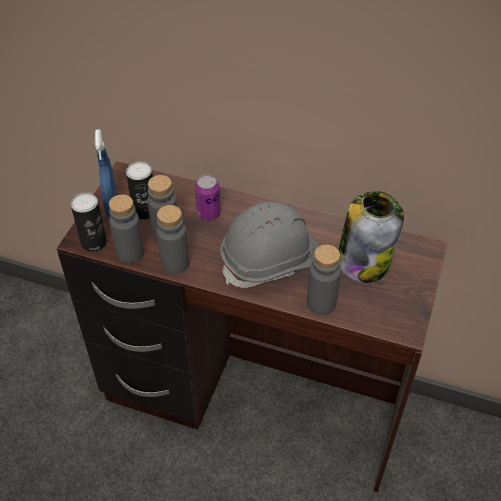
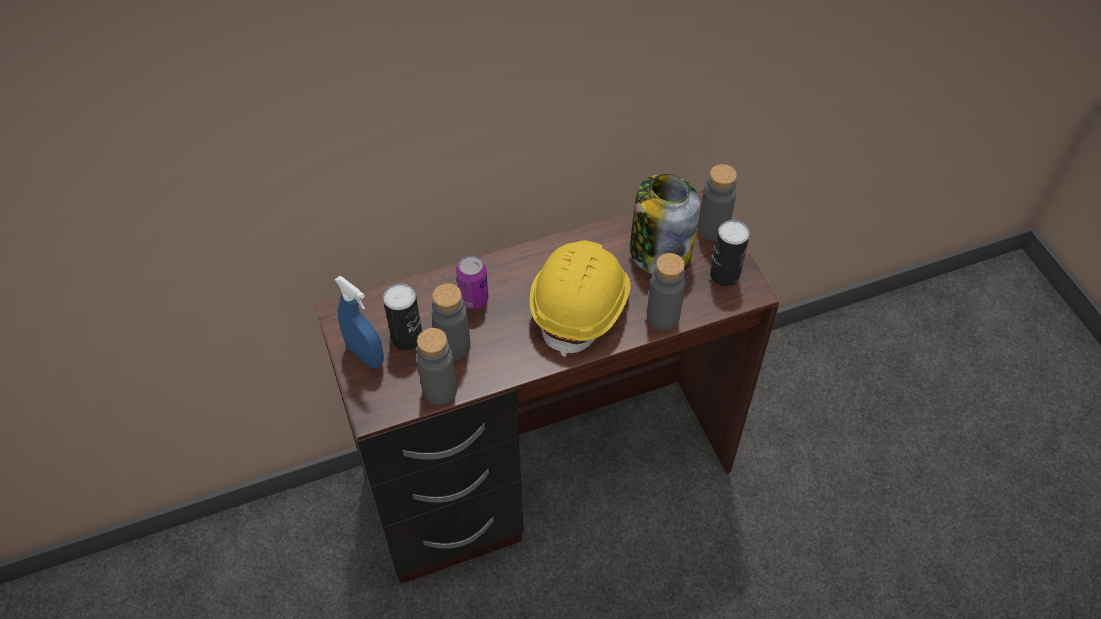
camera: 40 degrees left, 5 degrees up
(93, 242) = (390, 405): can -> can (724, 275)
(175, 263) = (495, 370): grey bottle -> grey bottle (713, 228)
(272, 261) = (581, 306): grey hard hat -> yellow hard hat

